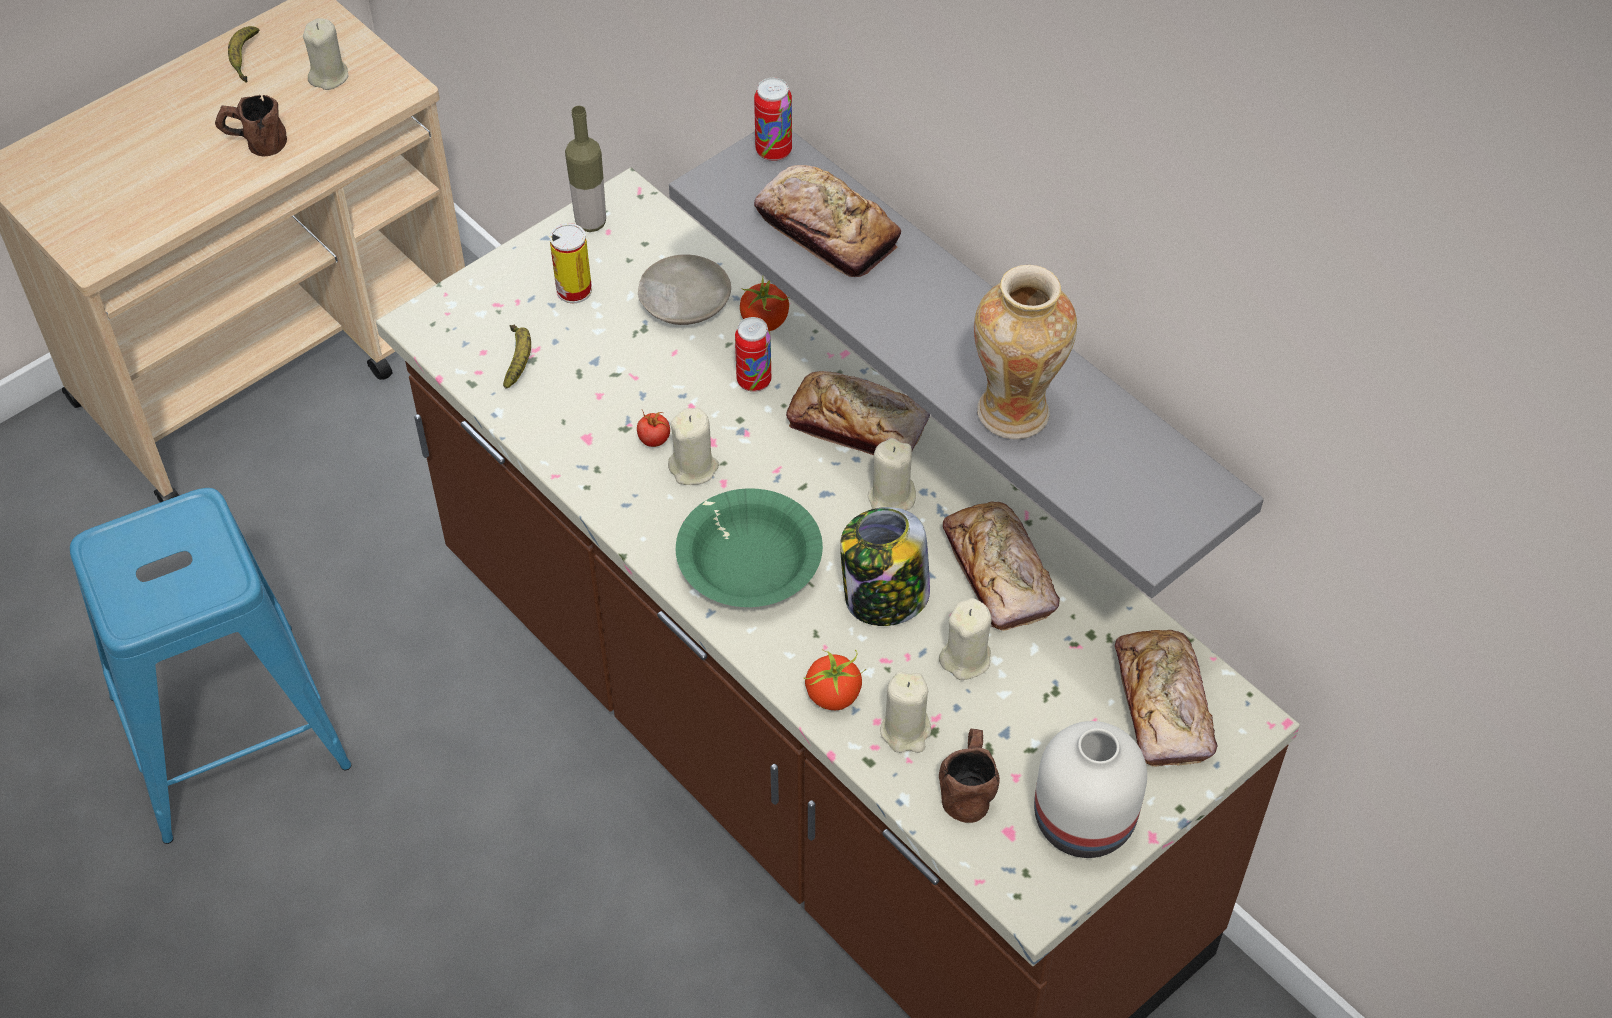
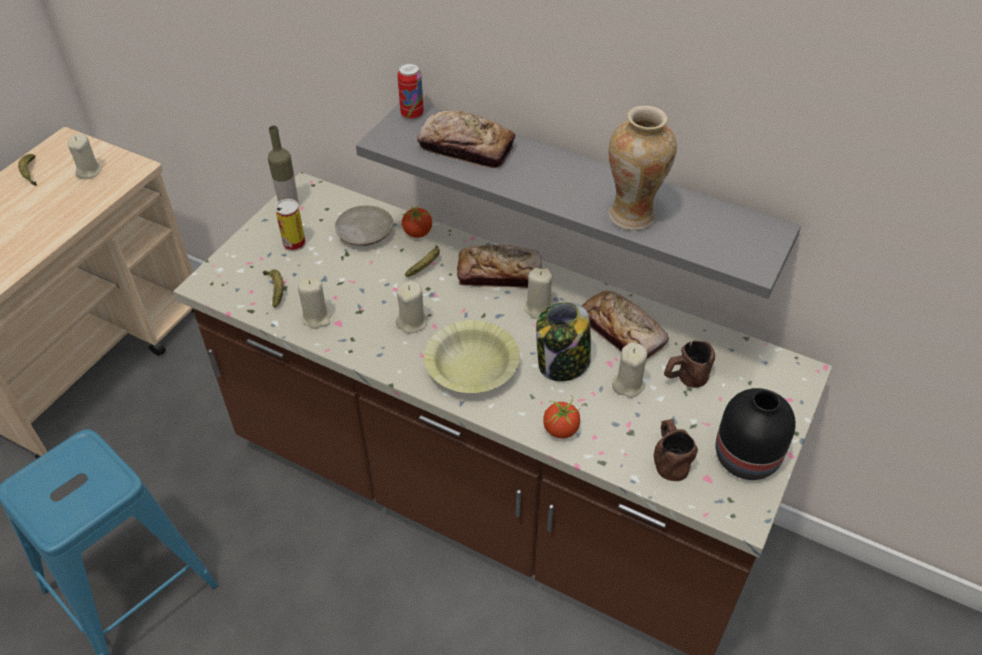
camera: 20 degrees left, 5 degrees down
(254, 144) = (53, 217): brown mug -> brown mug (684, 379)
(654, 440) = (381, 313): tomato -> none
(749, 562) = (472, 366): green bowl -> yellow bowl
(754, 381) = (426, 265): can -> banana
(905, 731) = (615, 437): beige candle -> beige candle (316, 317)
(1083, 823) = (747, 459): white vase -> black vase
(1162, 706) = (753, 378): bread -> none

